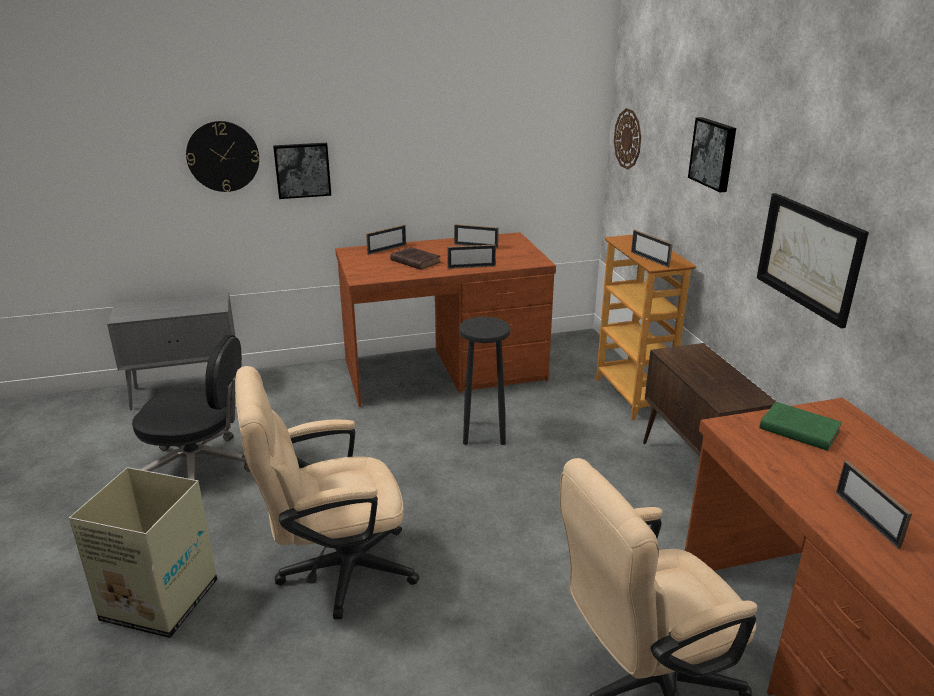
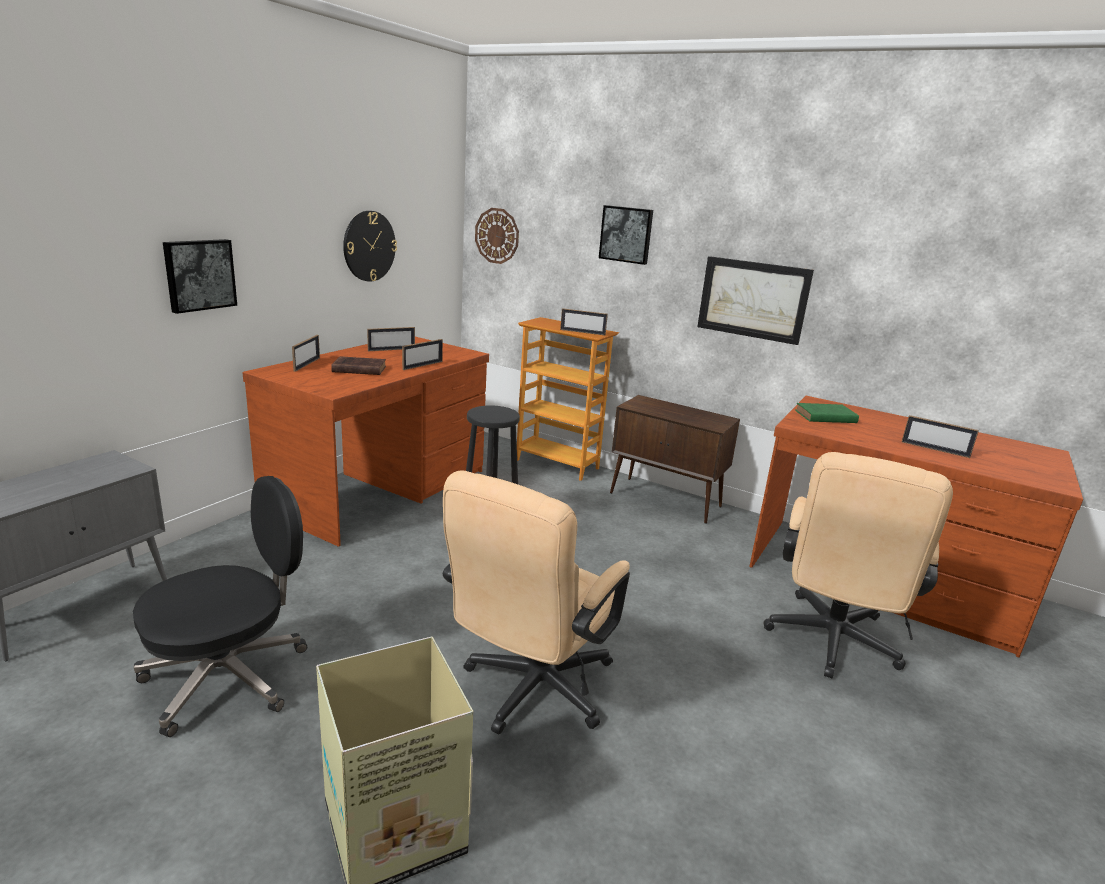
camera: 45 degrees left, 5 degrees down
(223, 156) = (95, 257): wall clock -> wall clock (369, 246)

